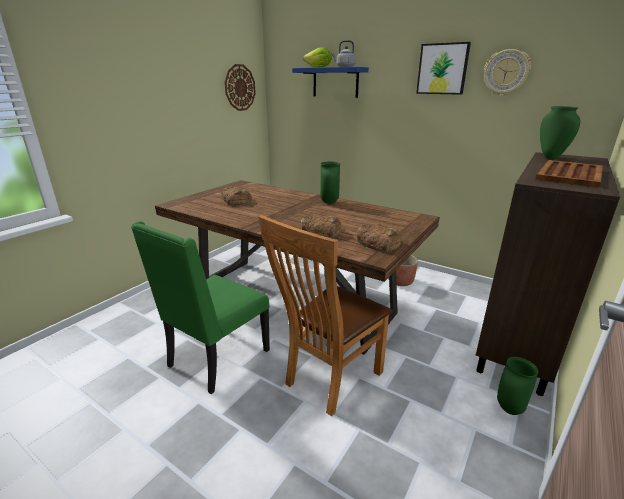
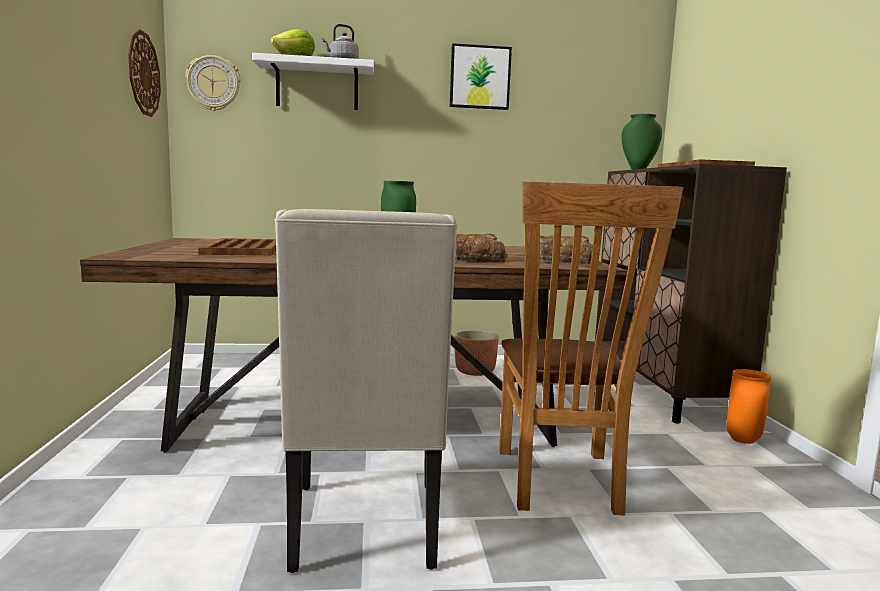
camera: 40 degrees left, 15 degrees down
(217, 359) = (366, 526): green chair -> beige chair
(236, 200) = (243, 249): bread -> brown tray
(335, 82) = (317, 86): blue shelf -> white shelf
(506, 73) = (553, 87): wall clock -> wall clock (213, 83)
(508, 408) = (742, 440): green vase -> orange vase

